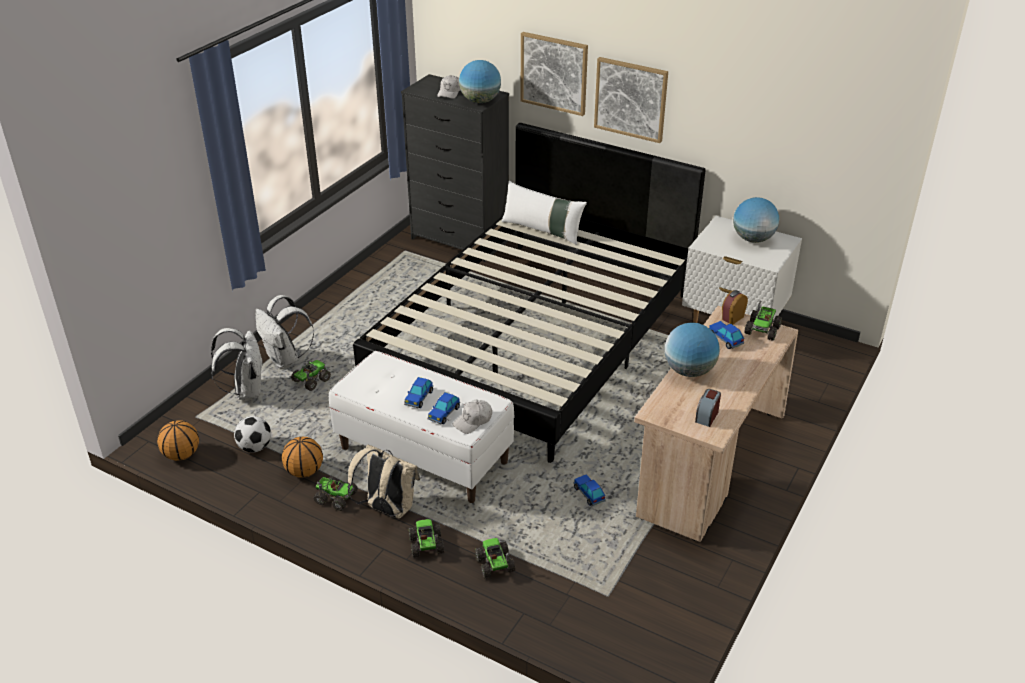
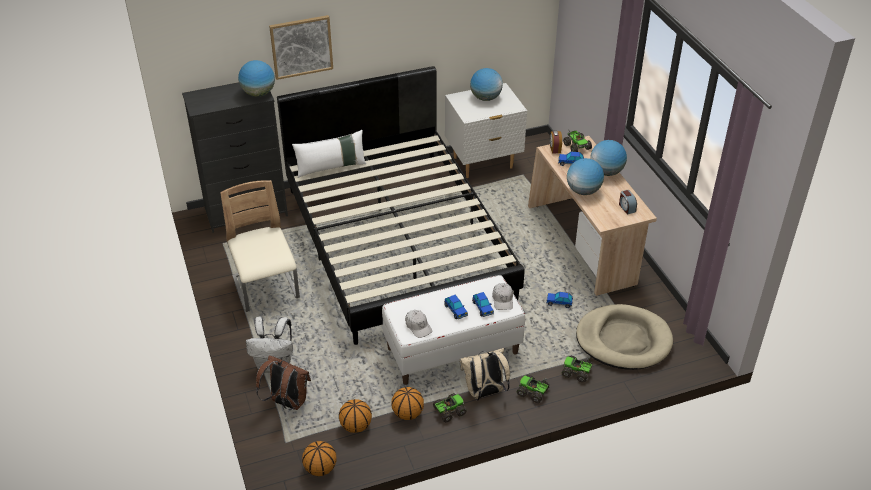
camera: 50 degrees left, 5 degrees up
(246, 391) = (287, 402): white backpack -> brown backpack
(255, 447) = (355, 426): football -> basketball
(311, 380) = (315, 364): toy truck -> none
(376, 302) = (266, 288): none -> beige chair
(450, 92) = (225, 98): white cap -> white cap (418, 326)
(592, 578) = (623, 340): none -> beige dog bed
(631, 99) = (369, 41): picture -> none
(749, 371) = (606, 172): none -> globe

